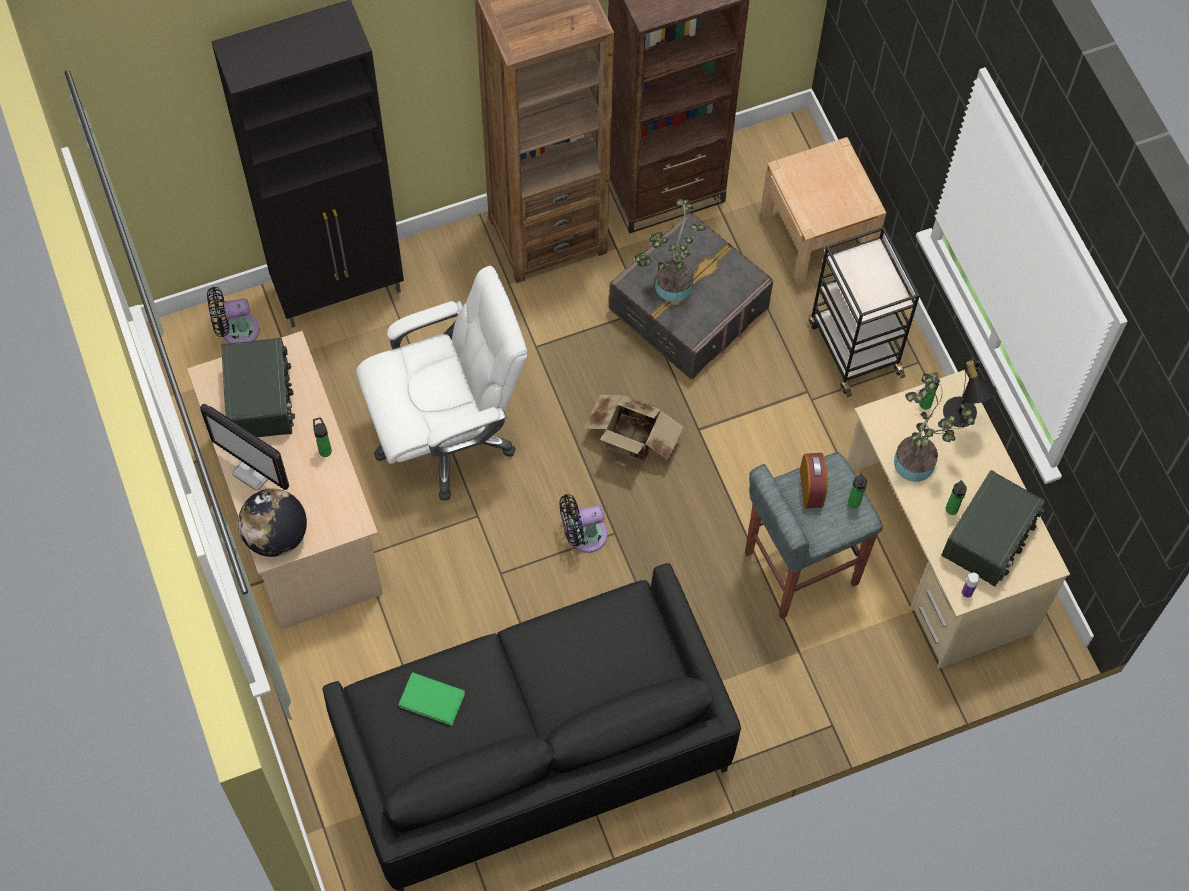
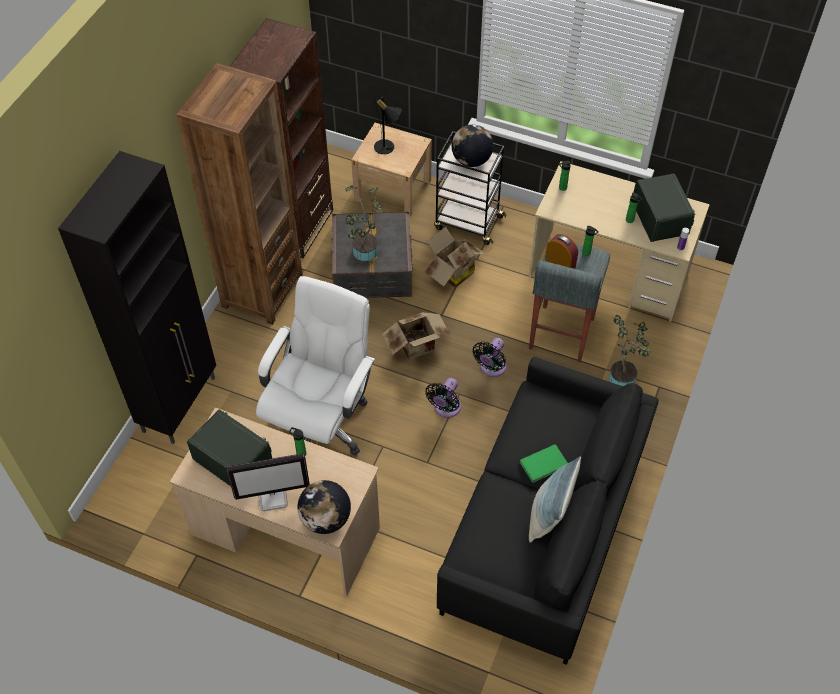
camera: 45 degrees left, 10 degrees down
(236, 330) = (142, 472): black fan -> black fan (491, 368)
(432, 701) = (496, 531): green book -> green book (544, 465)
(500, 734) = (549, 514): none -> pillow
(765, 391) = (451, 272): none -> cardboard box
(872, 280) = (471, 160): none -> globe
(919, 461) = (591, 212): potted plant -> potted plant (623, 376)
(961, 418) = (585, 180): black table lamp -> black table lamp (387, 148)

